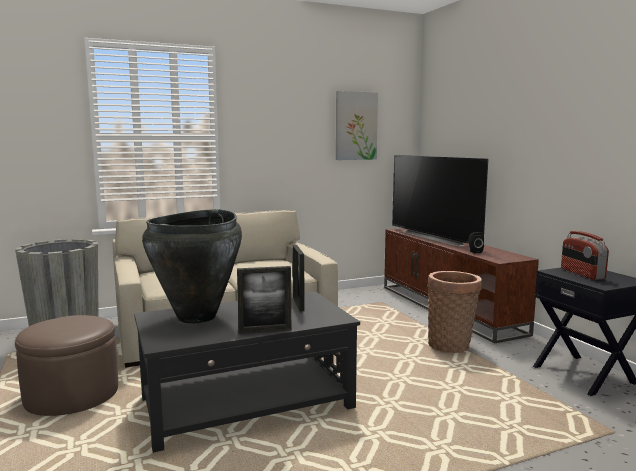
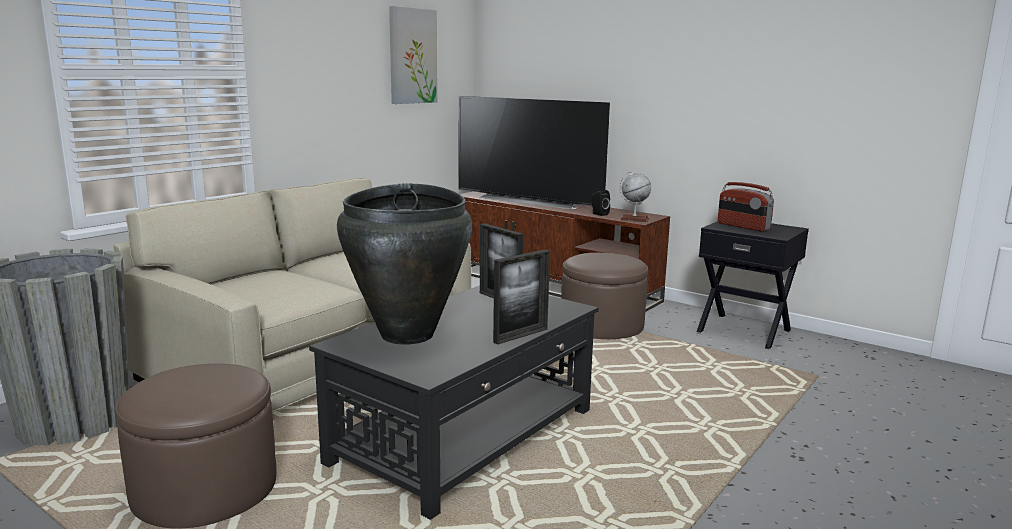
camera: 30 degrees left, 5 degrees up
(451, 345) = (601, 325): basket -> brown ottoman
(498, 258) = (634, 219): none -> globe

